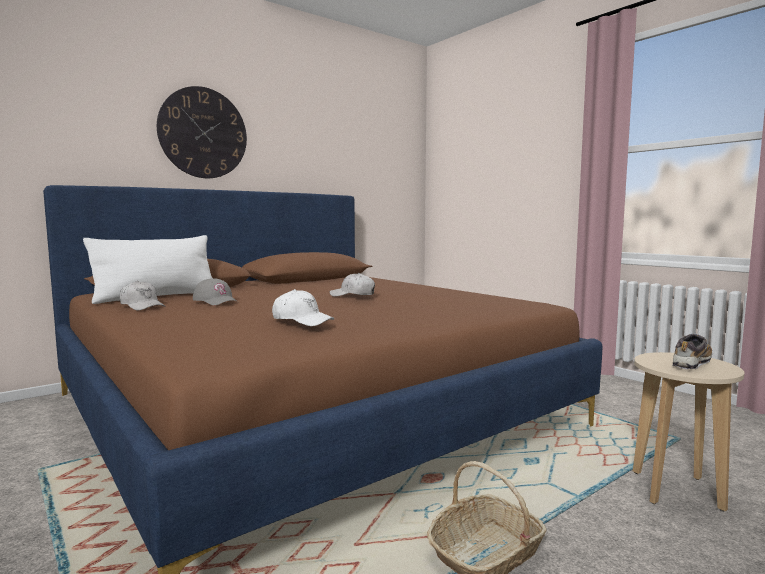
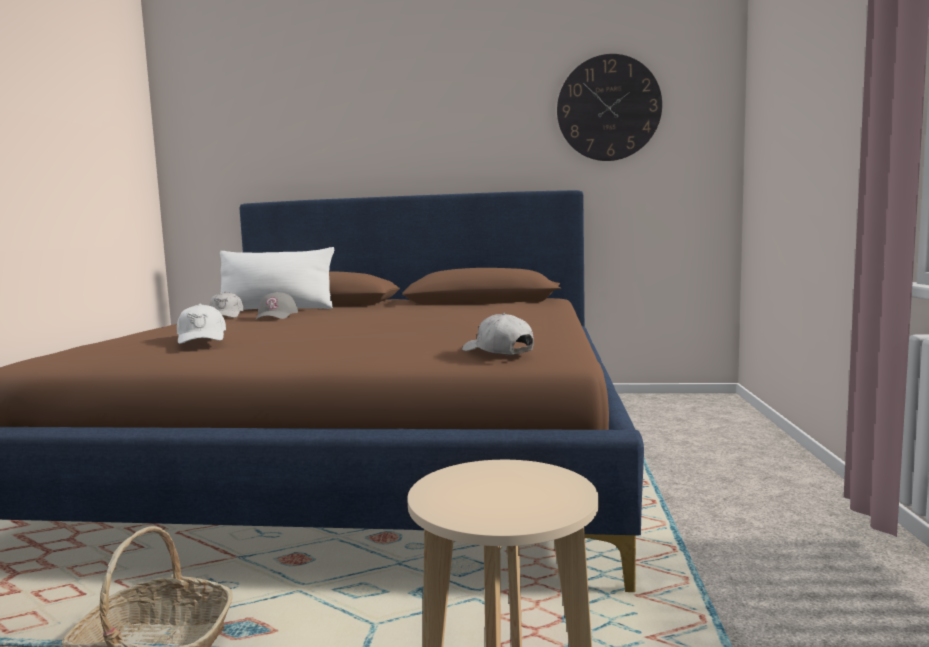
camera: 45 degrees right, 0 degrees up
(203, 133) = (391, 134): wall clock -> wall clock (608, 108)
(353, 295) = (398, 321): white cap -> white cap (498, 351)
(691, 363) = (510, 493): shoe -> none

